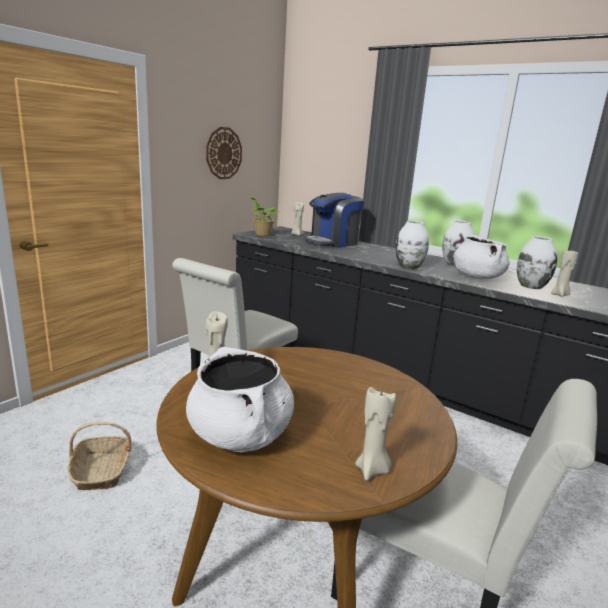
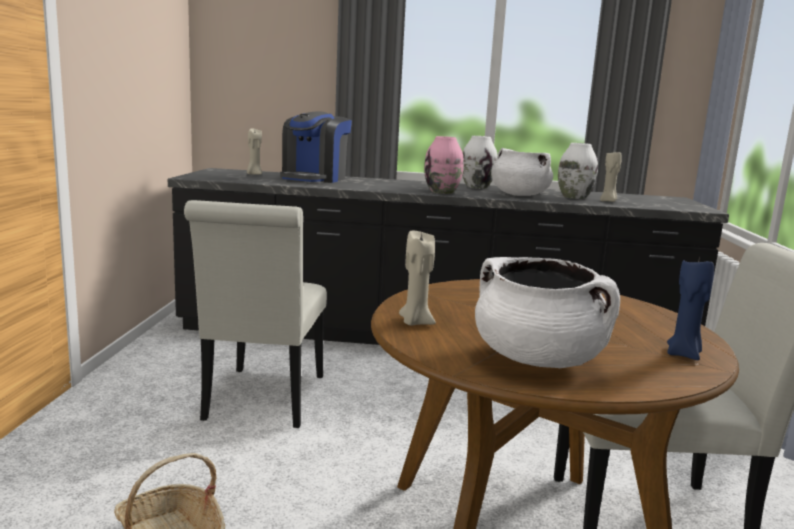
camera: 30 degrees left, 5 degrees down
(223, 153) = (137, 59): wall clock -> none
(261, 234) = (209, 176): potted plant -> none
(372, 470) = (684, 354): beige candle -> blue candle
(409, 266) = (442, 192): white vase -> pink vase

